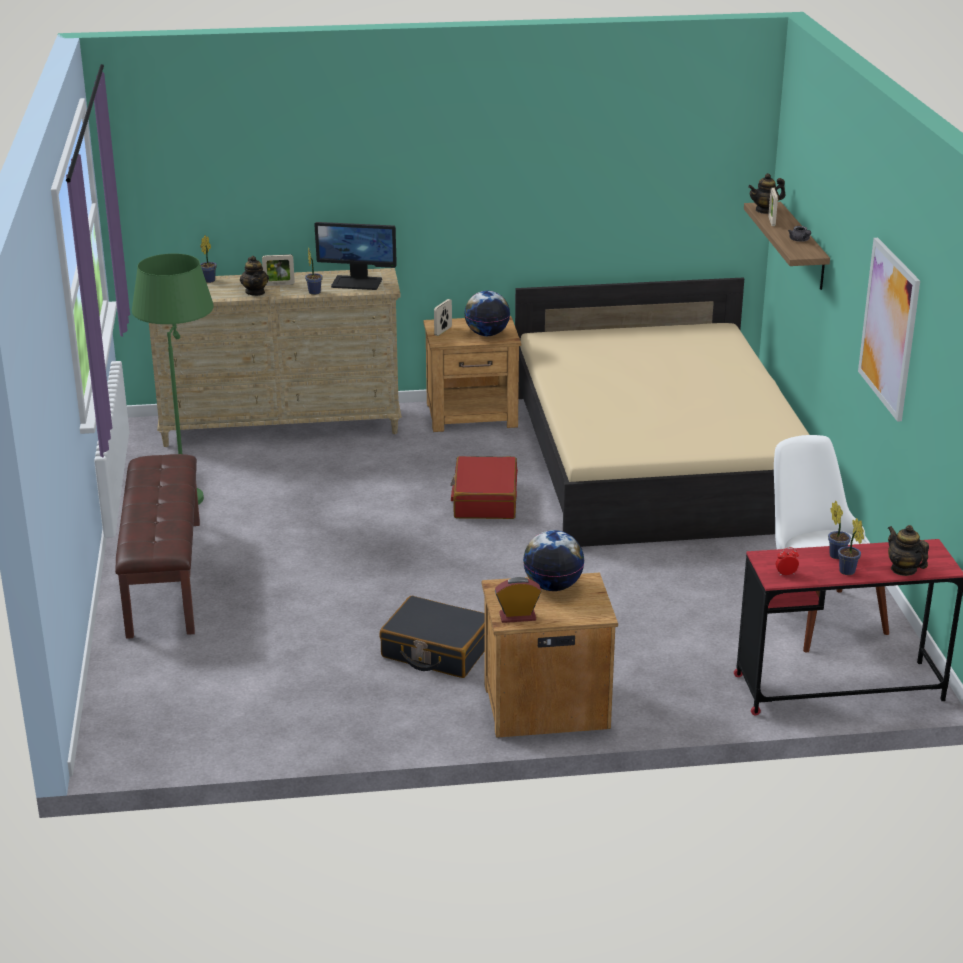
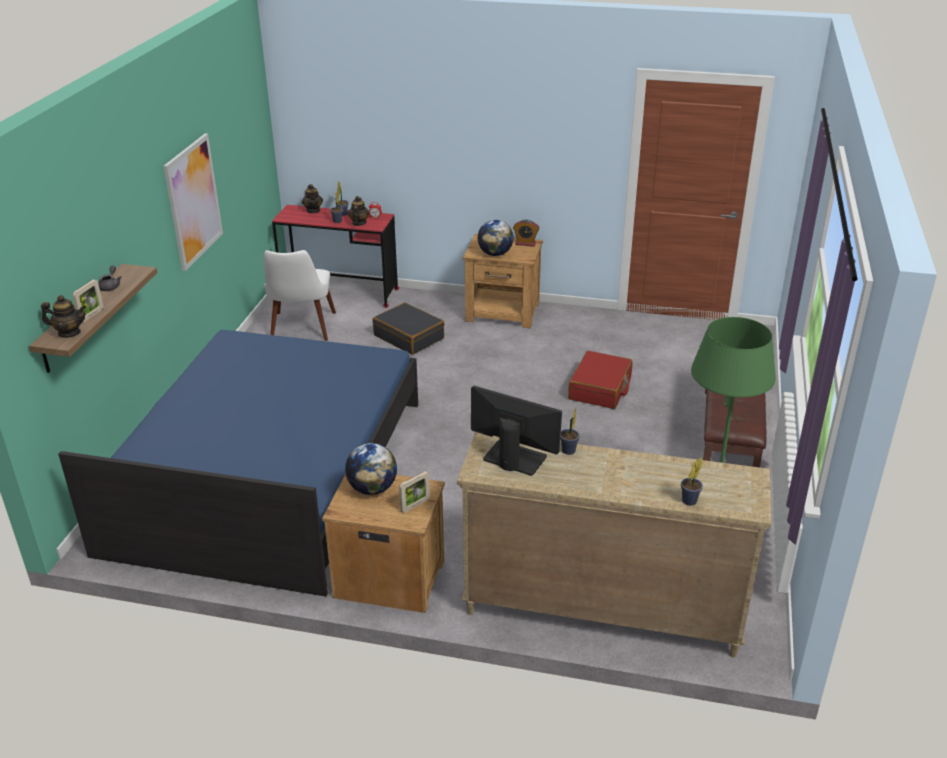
camera: 160 degrees left, 5 degrees up
(255, 292) = (636, 465): teapot -> teapot (359, 223)
(279, 284) = (605, 474): picture frame -> none
(436, 650) = (548, 351): black suitcase -> black suitcase (409, 337)
(485, 500) = (446, 461): red suitcase -> red suitcase (600, 389)
(656, 459) = (269, 474): beige bed -> blue bed

